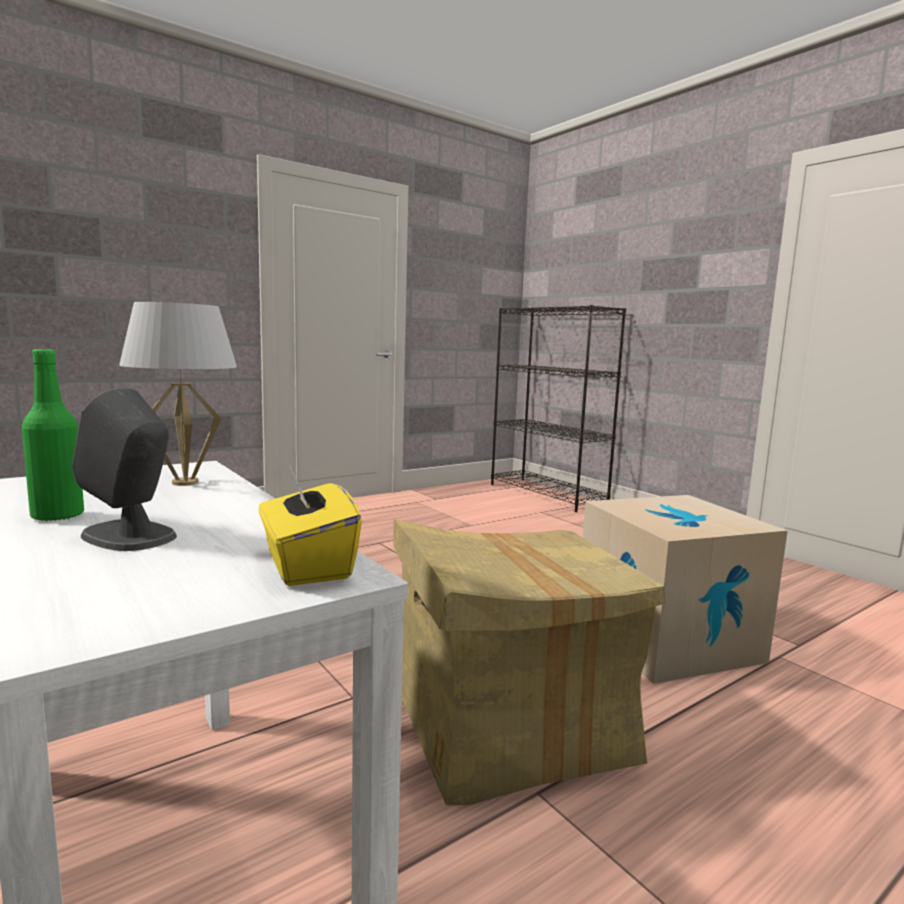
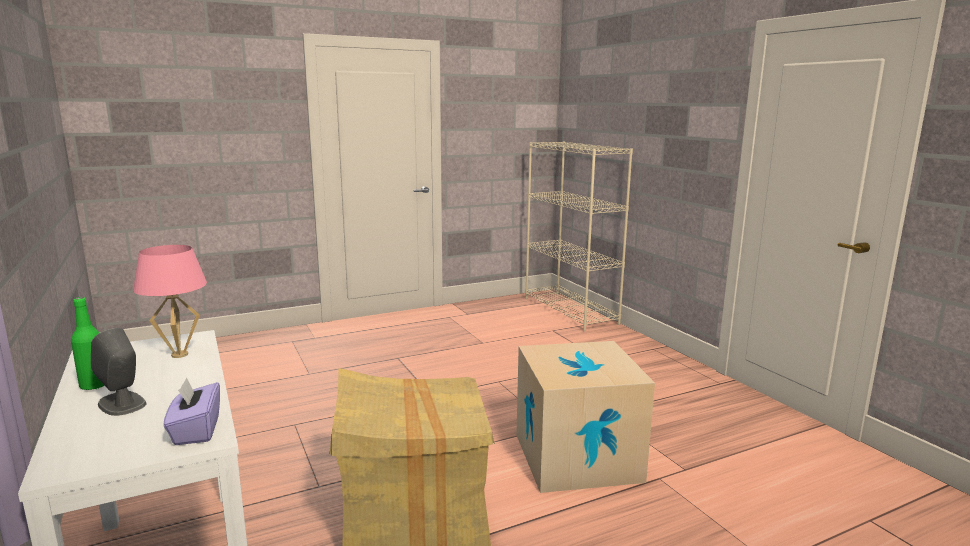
camera: 10 degrees right, 5 degrees up
(184, 482) = (179, 355): white table lamp -> pink table lamp
(306, 565) = (196, 430): yellow tissue box -> purple tissue box
(547, 494) = (570, 311): black bookcase -> beige bookcase

